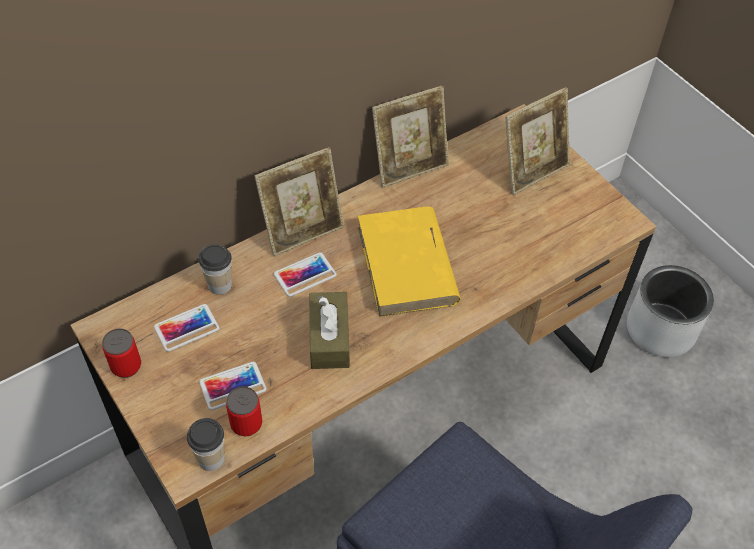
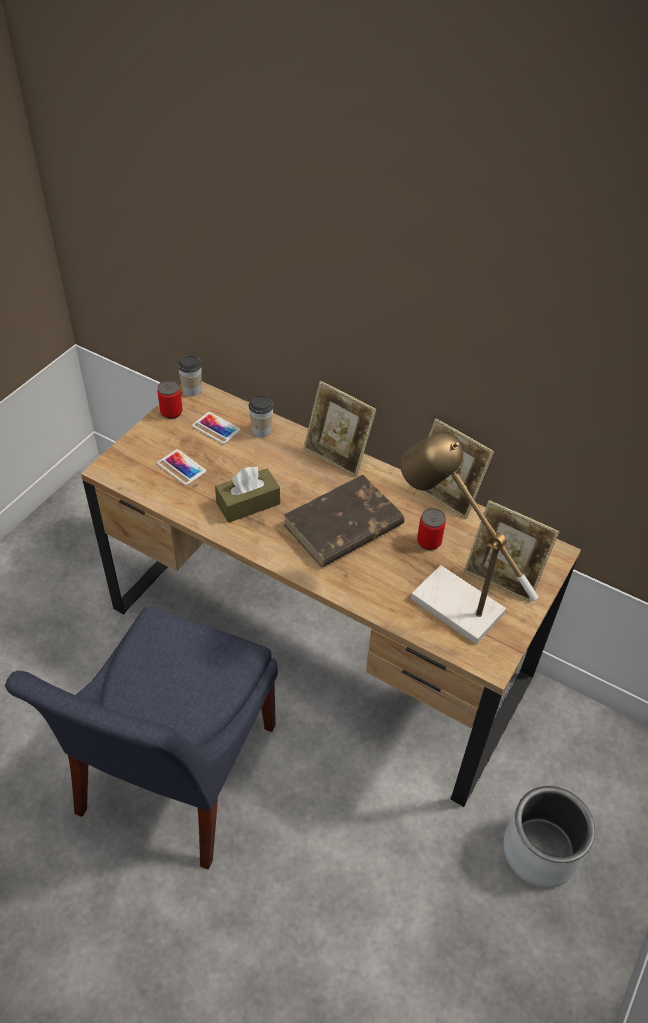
camera: 65 degrees right, 5 degrees down
(211, 458) = (120, 477): cup -> cup (192, 390)
(246, 423) = (155, 485): can -> can (429, 541)
(305, 275) = (297, 471): phone -> none
(407, 266) = (342, 526): yellow book -> brown book
(541, 223) = (445, 600): none -> table lamp

